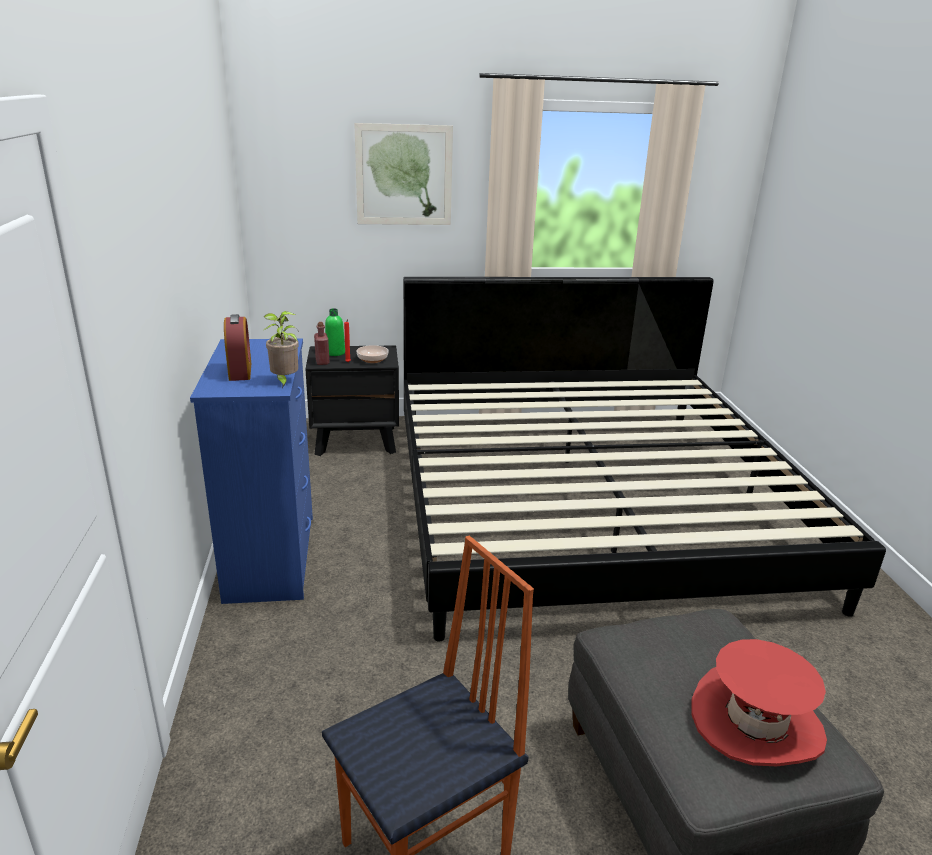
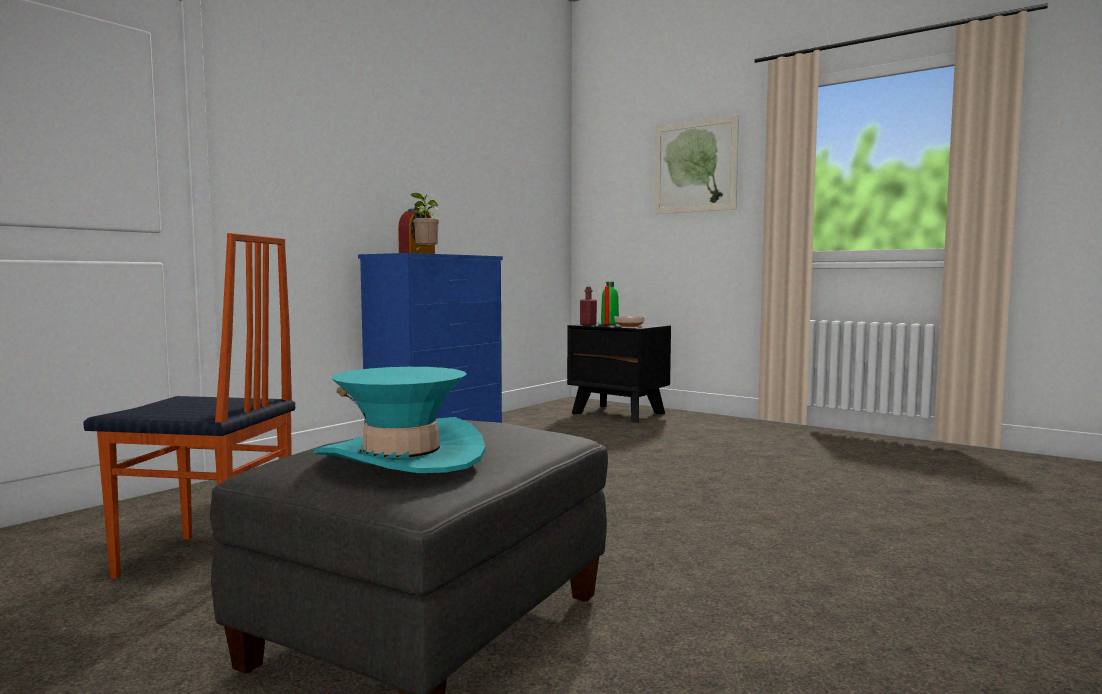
camera: 45 degrees right, 20 degrees down
(588, 503) = (767, 476): bed -> none
(756, 722) = (401, 456): red hat -> turquoise hat

